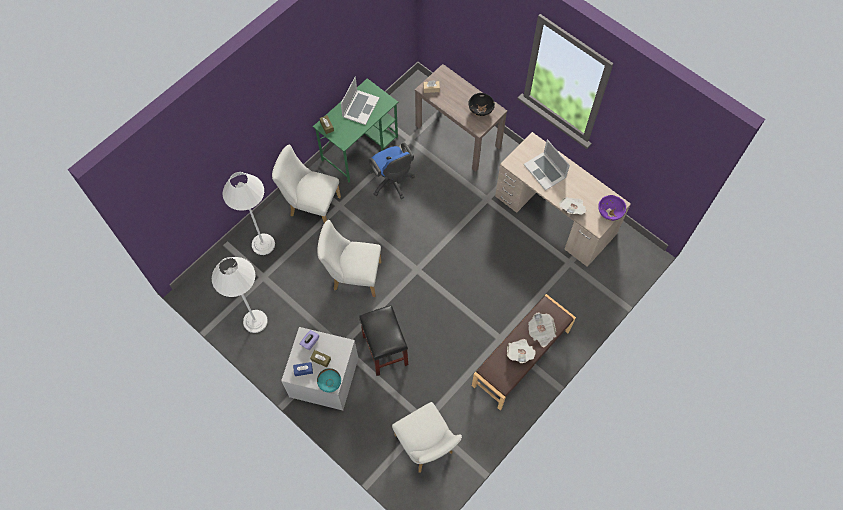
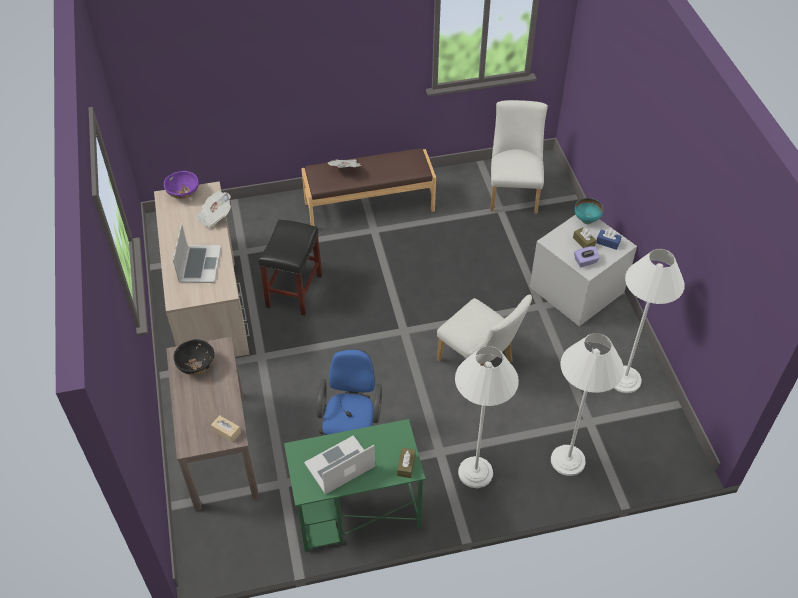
camera: 145 degrees left, 15 degrees down
(311, 206) = (475, 472): white chair -> white floor lamp
(384, 350) = (496, 279): black stool -> black stool (294, 291)
(520, 353) = (380, 166): newspaper -> none

